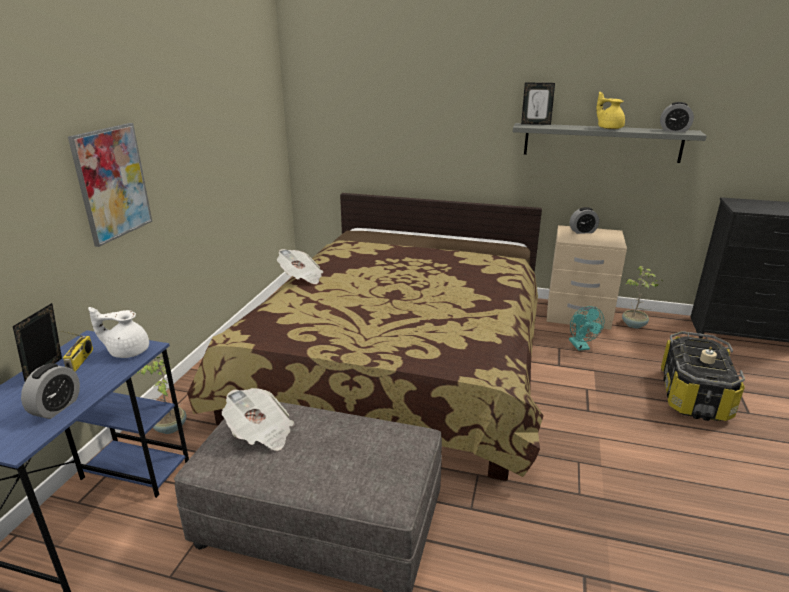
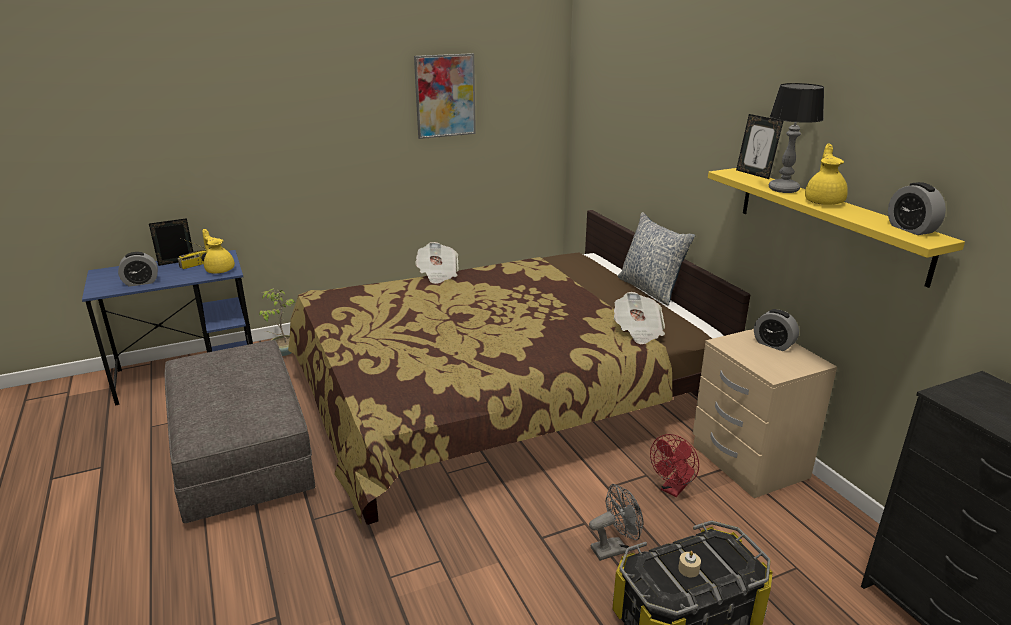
camera: 50 degrees right, 0 degrees up
(112, 183) = (288, 146): picture -> picture (445, 96)
(127, 351) = (220, 270): white teapot -> yellow teapot
(261, 433) = (228, 362): newspaper -> newspaper (638, 331)
(442, 234) = (650, 289): none -> pillow
(575, 127) = (783, 189): none -> table lamp
(581, 347) = (673, 489): turquoise fan -> red fan
(601, 142) = (828, 222): grey shelf -> yellow shelf
(619, 390) = (614, 548): none -> grey fan
(634, 325) = (800, 514): potted plant -> none

